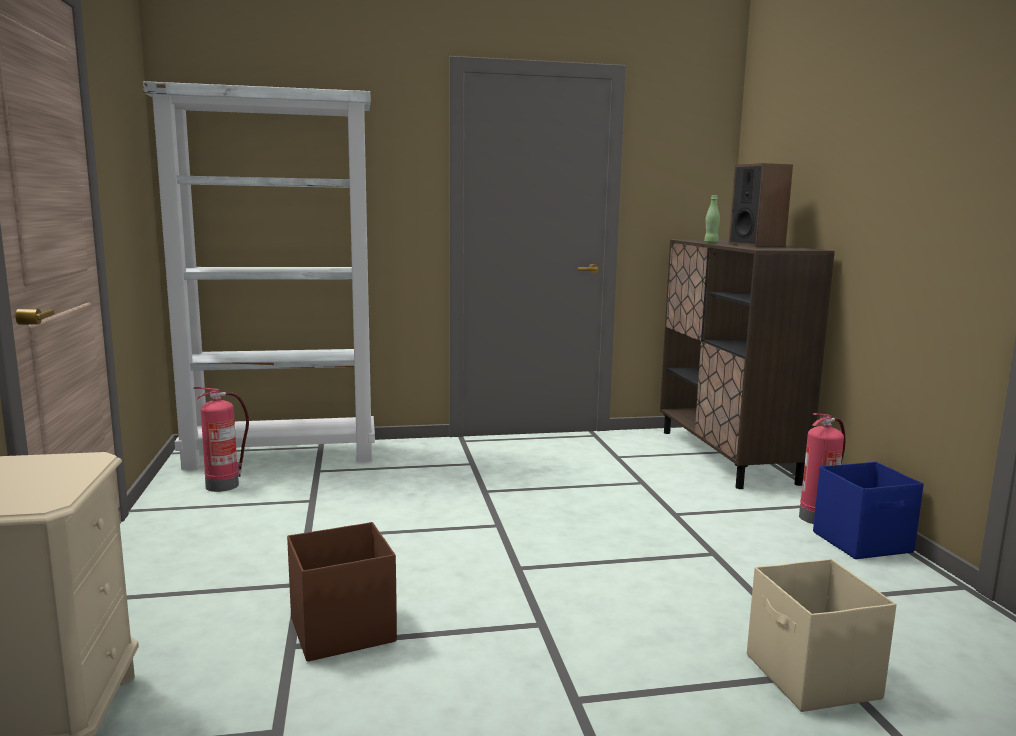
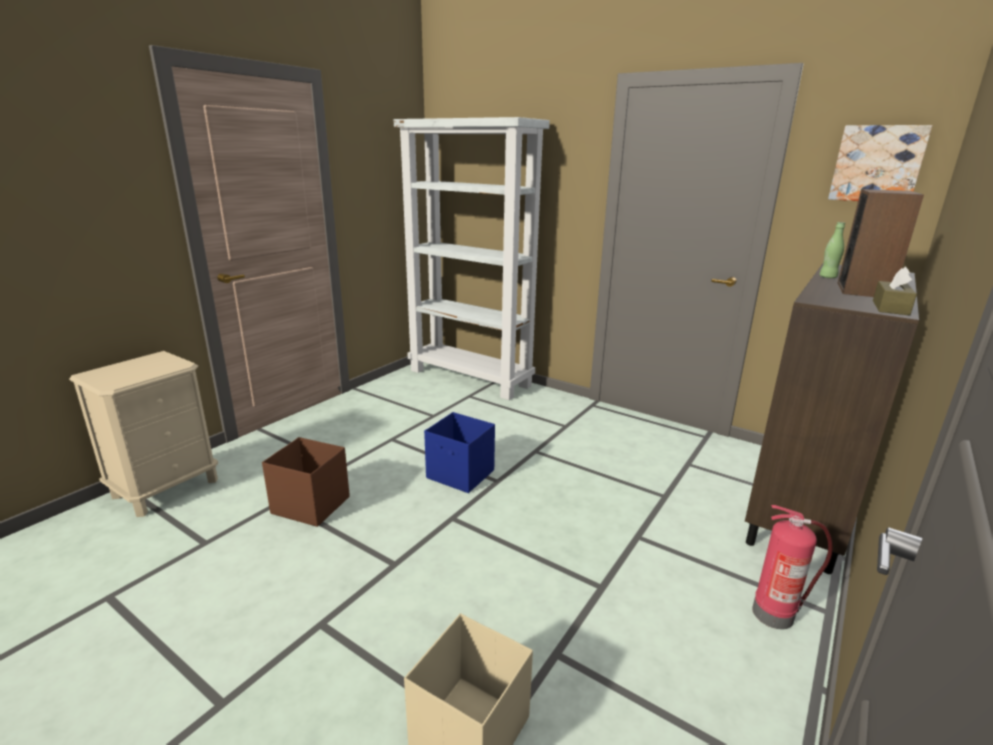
camera: 45 degrees right, 10 degrees up
(224, 485) = (412, 388): fire extinguisher -> none
(691, 153) = (877, 164): none -> picture
(803, 248) = (890, 308): none -> brown tissue box
(863, 542) = (774, 667): blue storage box -> blue storage box (461, 475)

